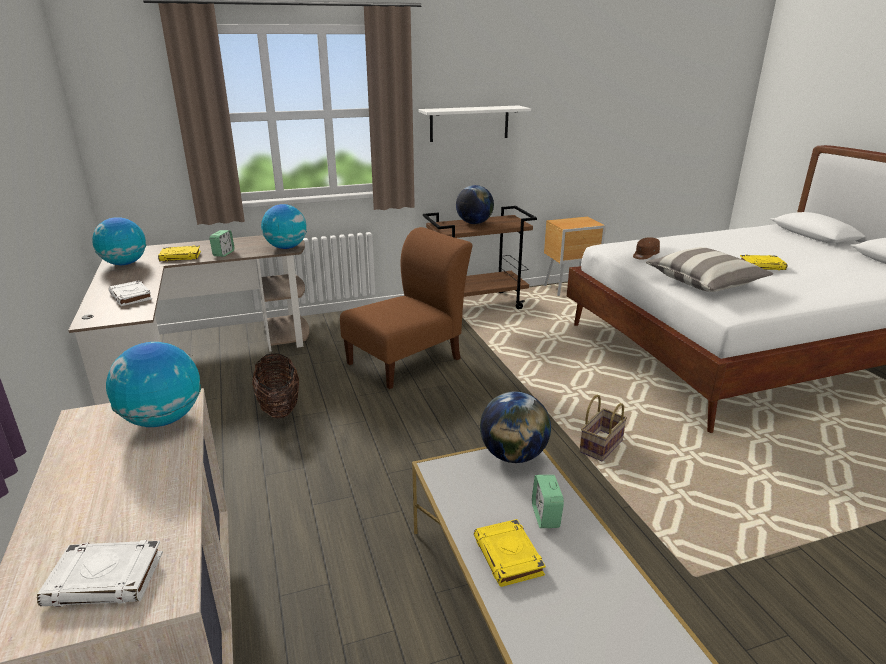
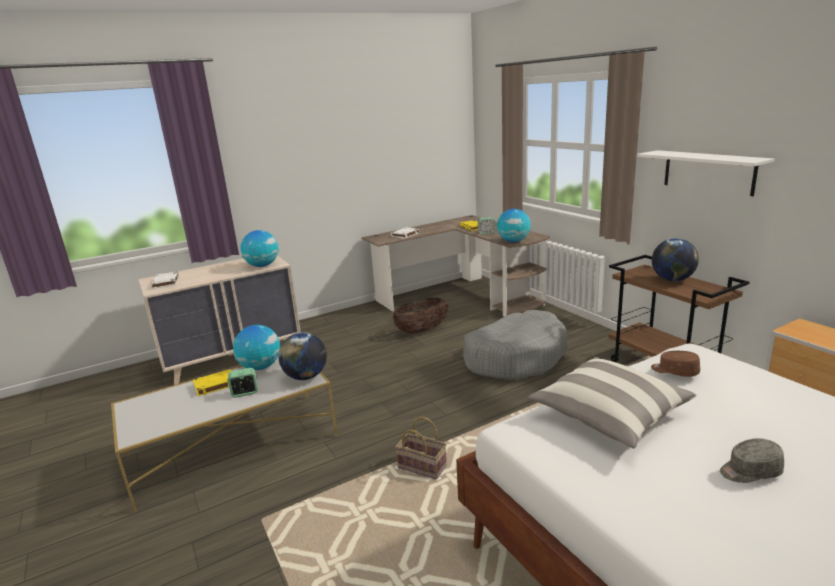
camera: 80 degrees right, 5 degrees down
(124, 264) = (451, 222): globe -> globe (260, 367)
(408, 360) = (515, 357): brown chair -> grey dog bed
(762, 265) = (749, 471): yellow book -> grey cap

